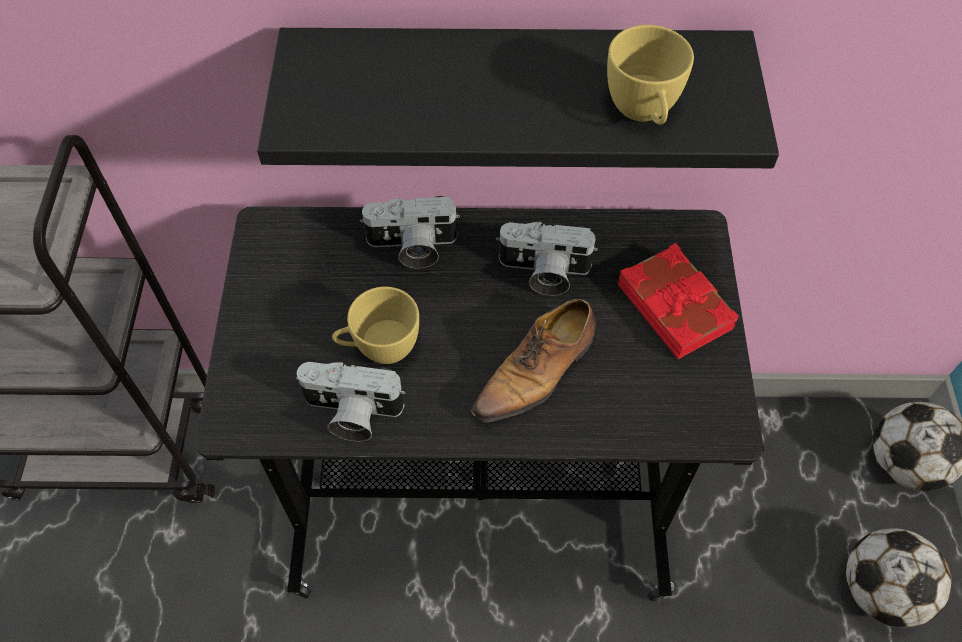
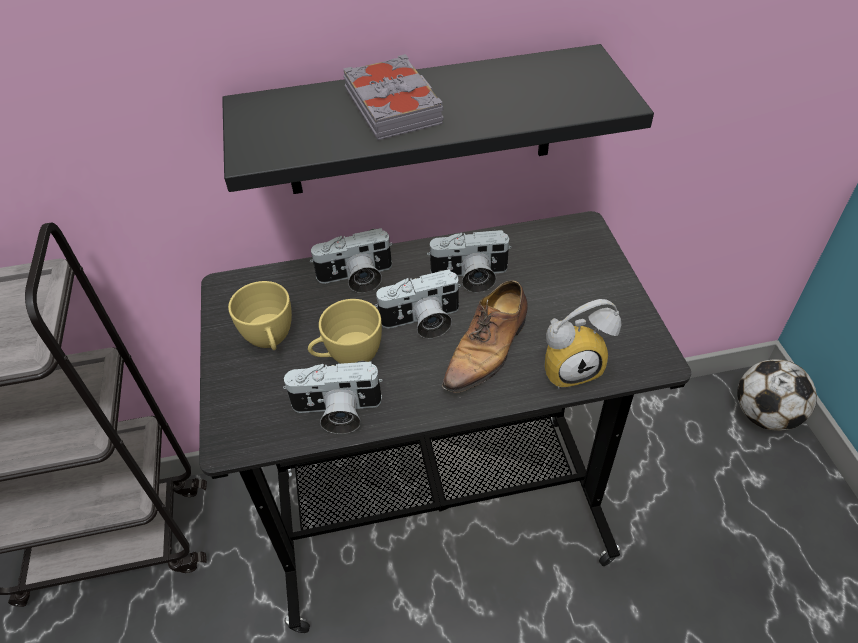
camera: 10 degrees left, 10 degrees down
(472, 84) = (394, 106): none -> grey book
(473, 321) = (422, 322): none -> camera
(626, 414) = (571, 366): none -> alarm clock
(643, 113) = (538, 103): yellow cup -> yellow cup (271, 341)
(675, 306) = (583, 281): red book -> none
(880, 590) = (780, 516): football -> none

